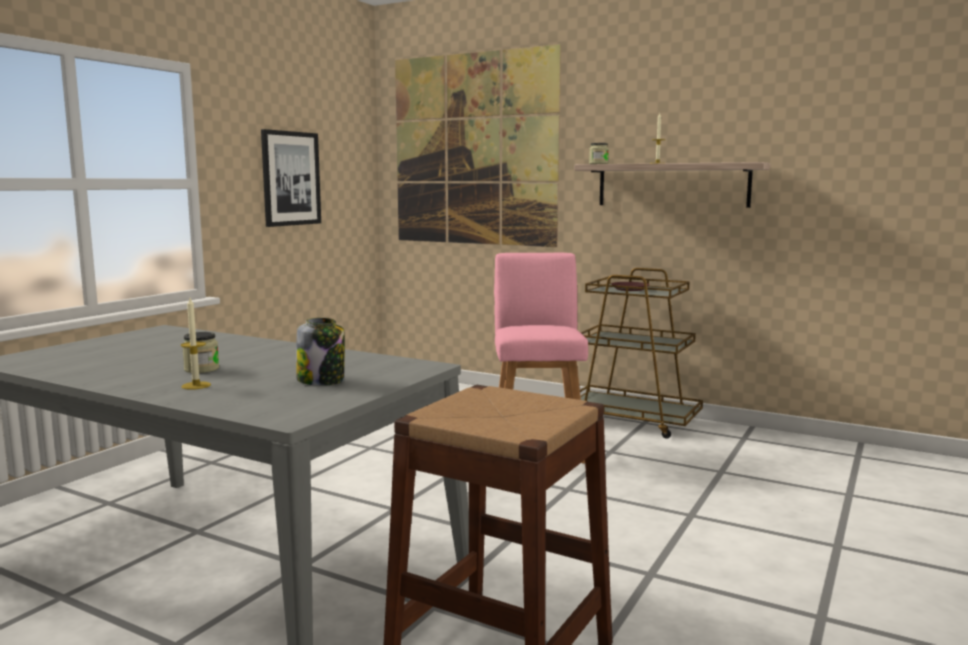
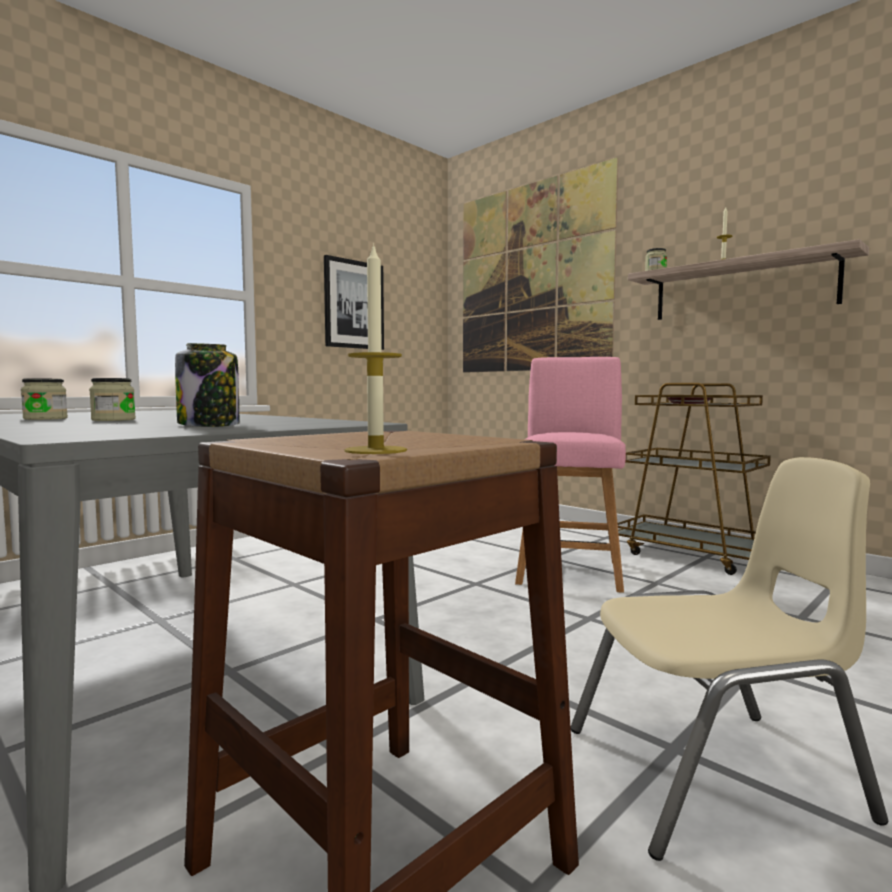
camera: 15 degrees right, 5 degrees down
(126, 369) = (45, 418): none -> jar
(196, 385) = (65, 424): candle -> candle (375, 450)
(677, 586) = (714, 775): none -> beige chair

